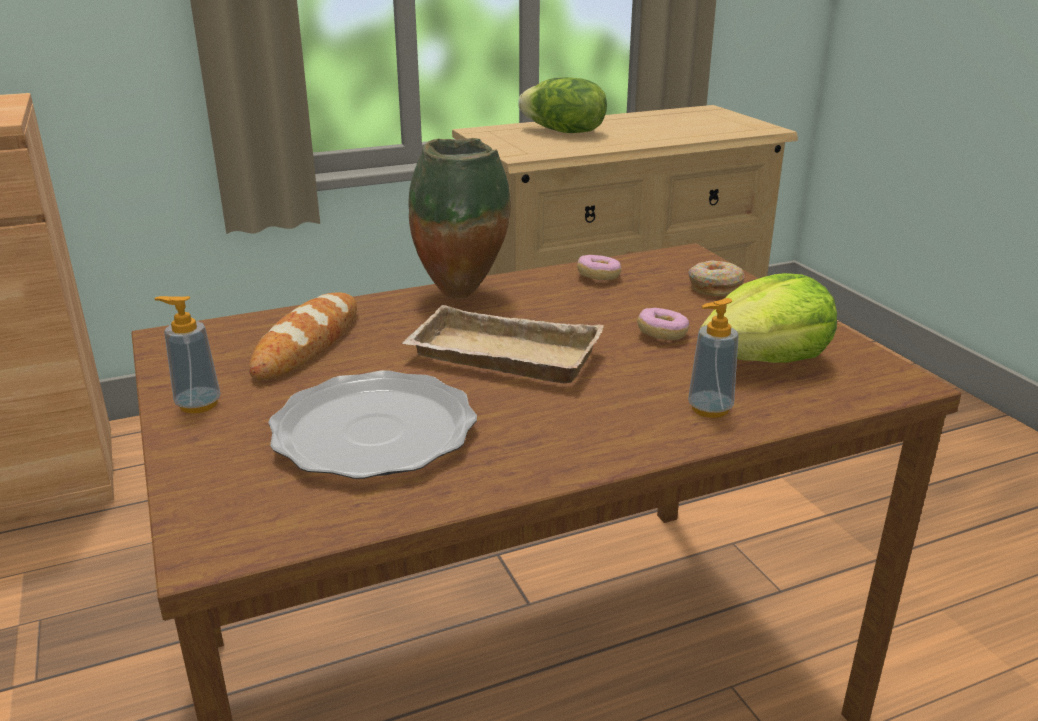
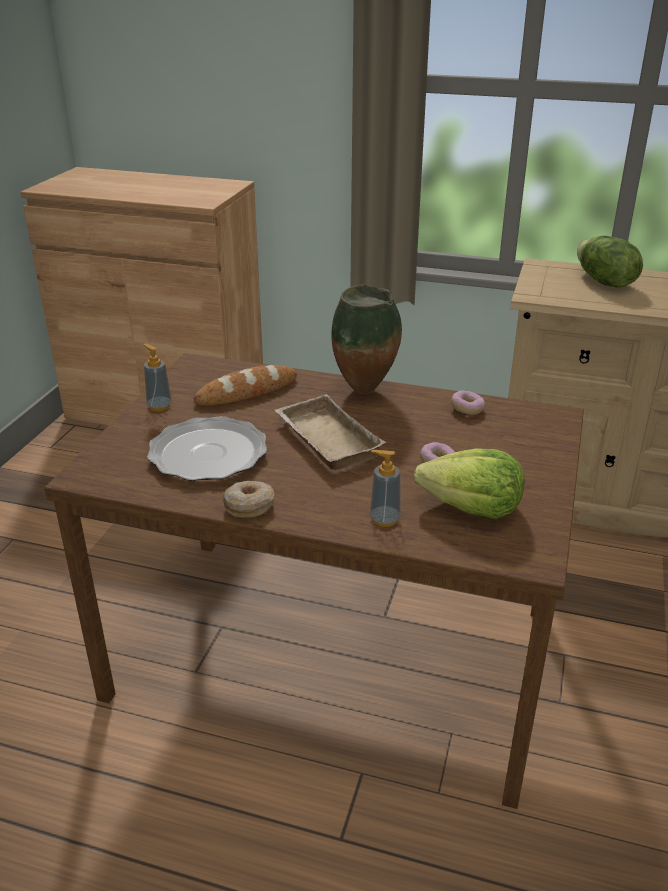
camera: 40 degrees right, 5 degrees up
(714, 287) = (532, 446): donut -> donut (249, 505)

